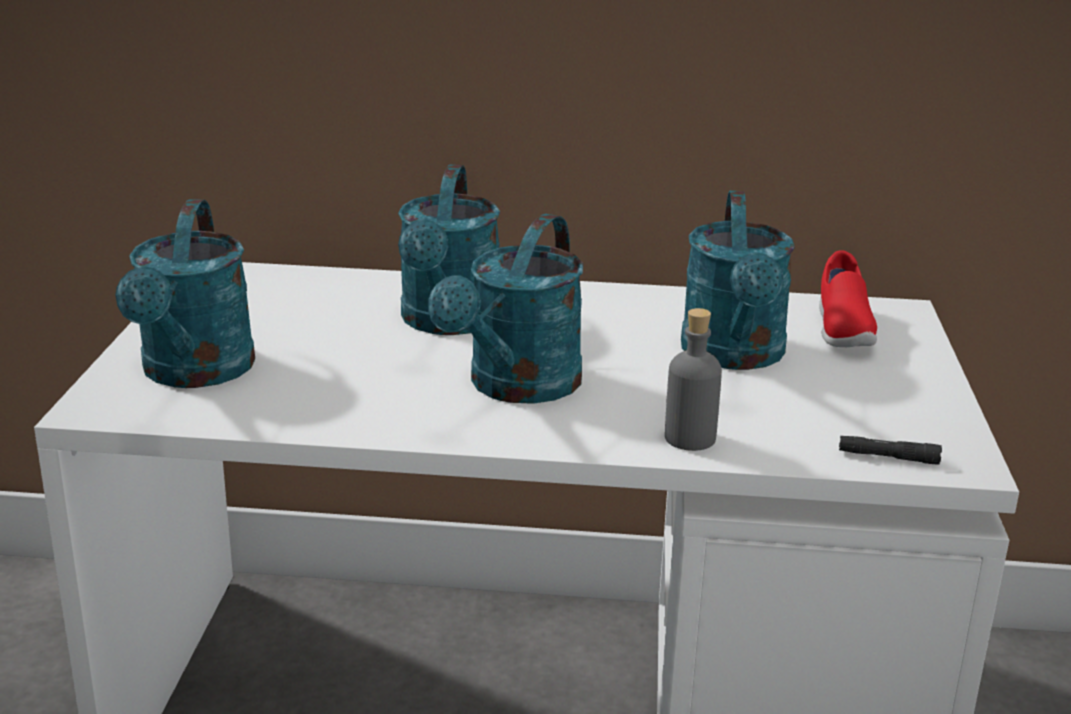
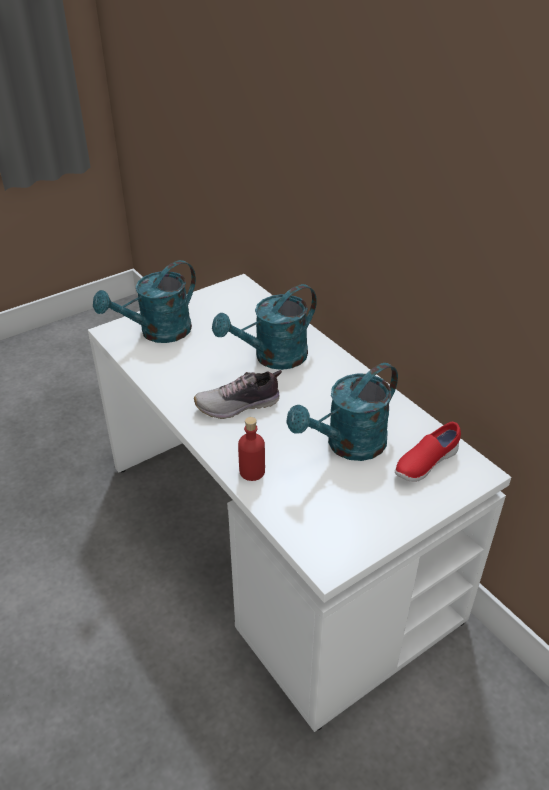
camera: 50 degrees right, 15 degrees up
(516, 388) = (239, 405): turquoise watering can -> shoe
(689, 438) = (252, 471): grey bottle -> red bottle
(888, 458) = (305, 537): black flashlight -> none

